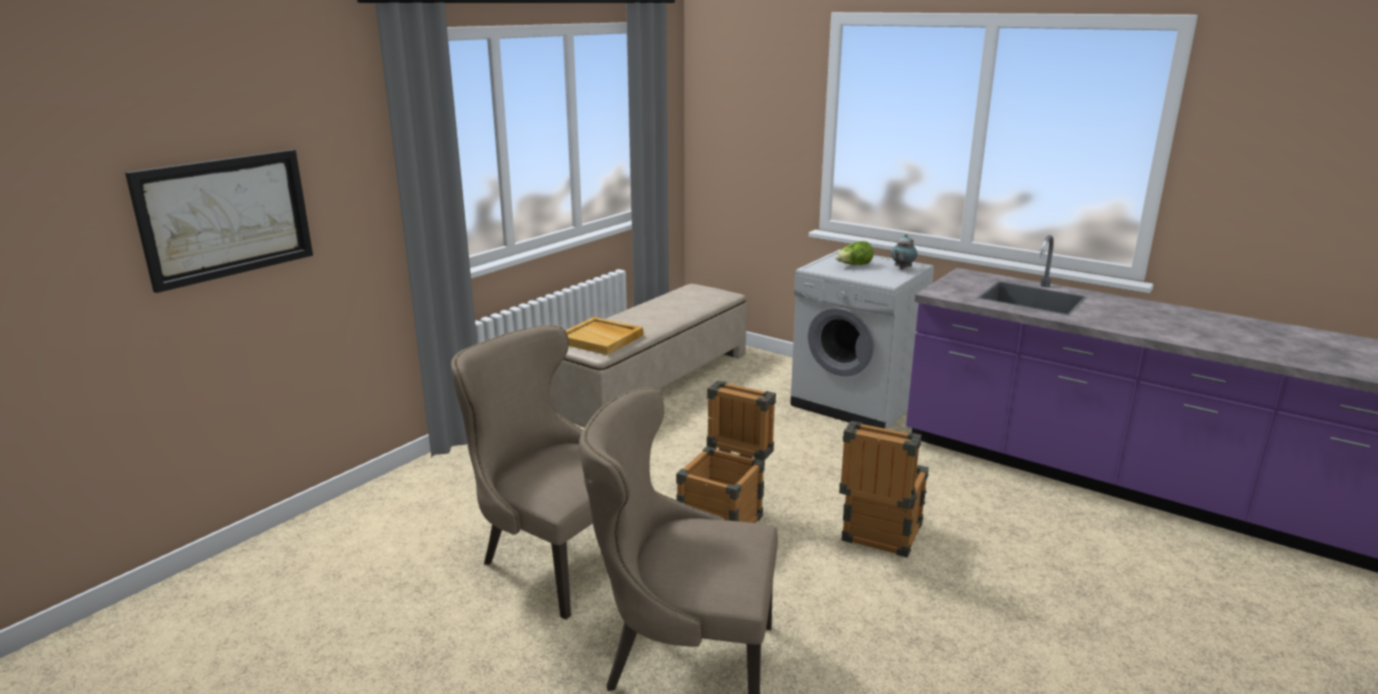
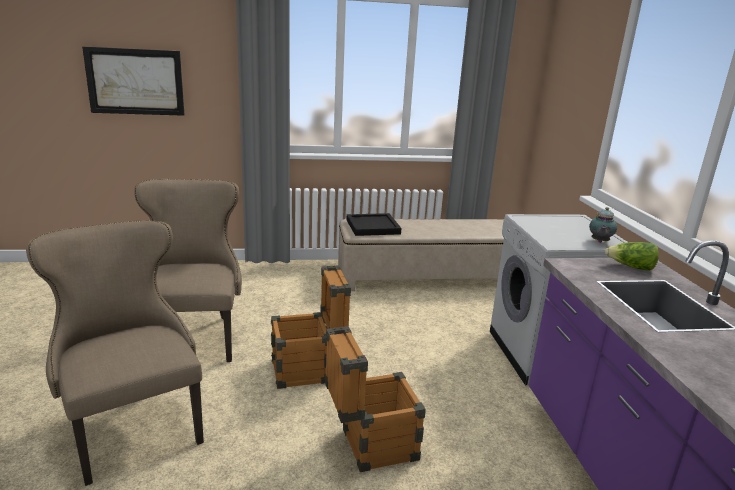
camera: 45 degrees right, 0 degrees up
(601, 339) = (373, 227): beige tray -> black tray
(854, 265) = (562, 226): lettuce -> lettuce (631, 267)
(901, 269) = (599, 242): teapot -> teapot turned 60 degrees counterclockwise

